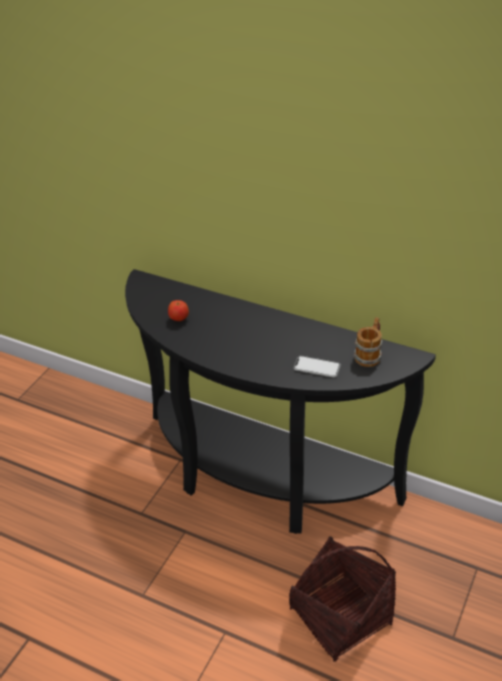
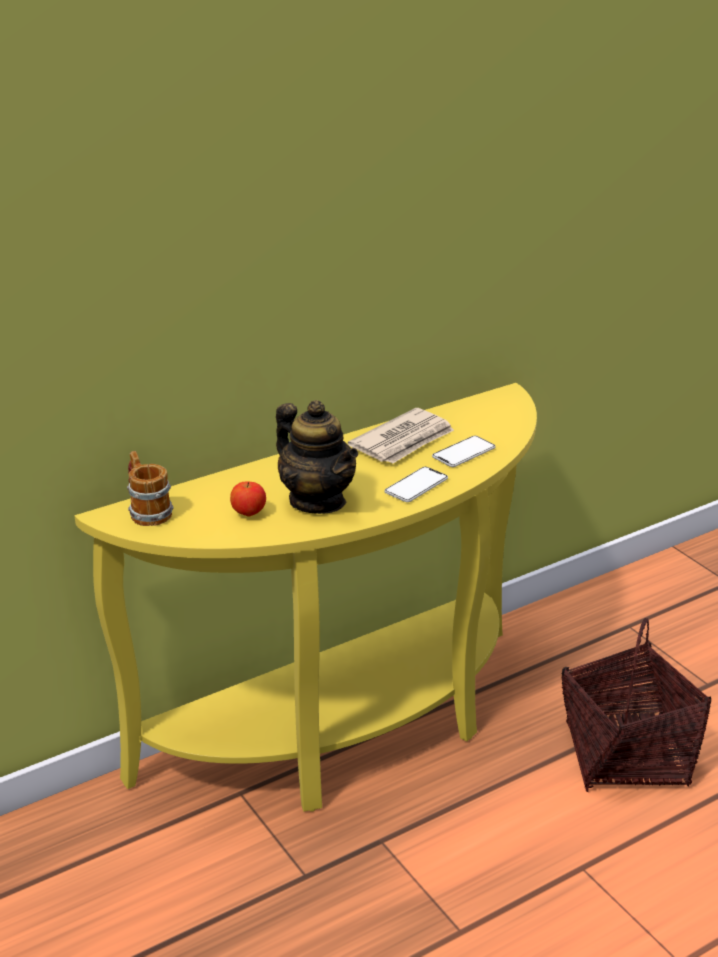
camera: 60 degrees left, 10 degrees down
(211, 336) = (317, 501): none -> teapot
(258, 480) = (352, 733): black console table -> yellow console table
(260, 364) = (416, 486): none -> phone
(308, 339) = (404, 441): none -> newspaper
(369, 354) = (476, 416): mug -> mug (147, 511)

